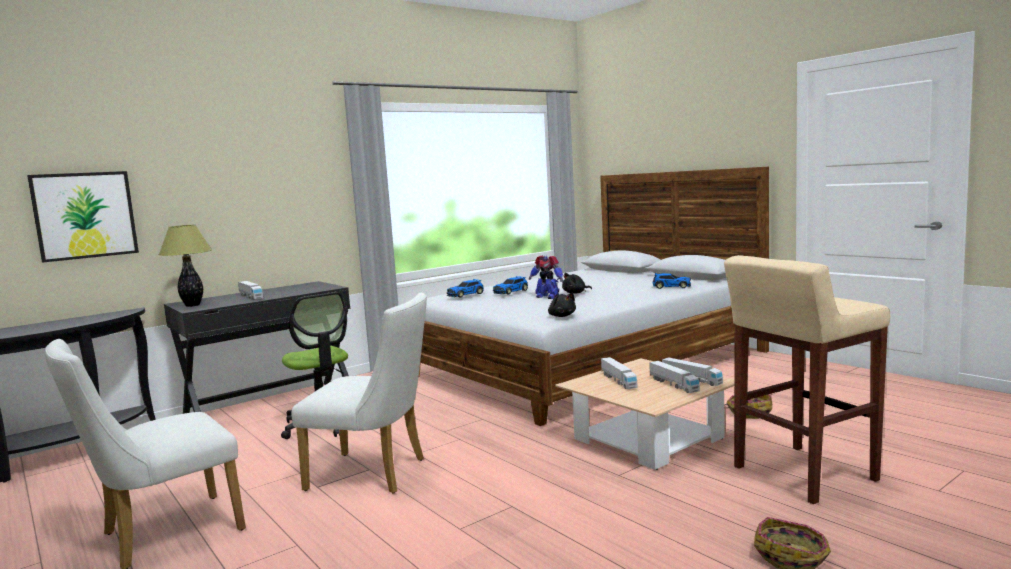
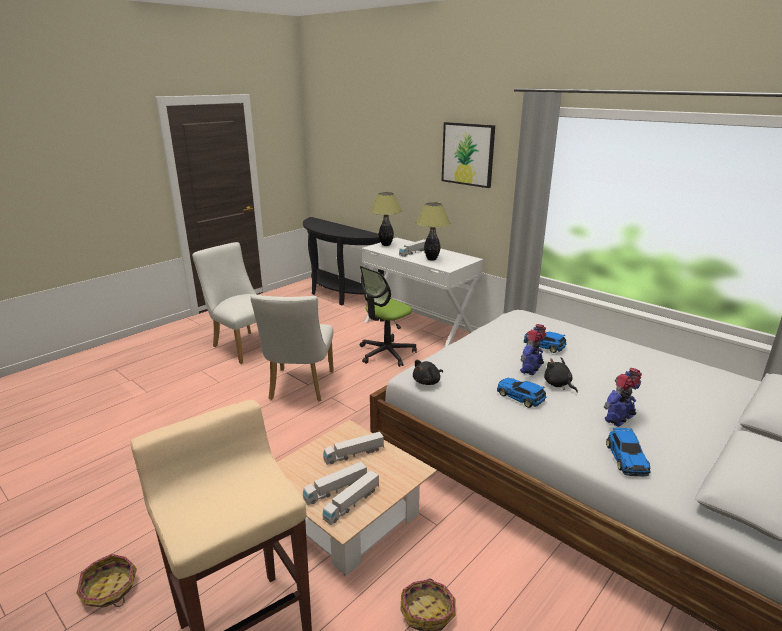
camera: 80 degrees right, 15 degrees up
(85, 215) = (372, 173): picture -> picture (468, 154)
(271, 407) = (419, 328): black desk -> white desk
(291, 291) = (432, 259): none -> table lamp
(466, 294) = (523, 325): toy car -> toy car (521, 397)
(625, 286) = (619, 419): none -> toy robot

